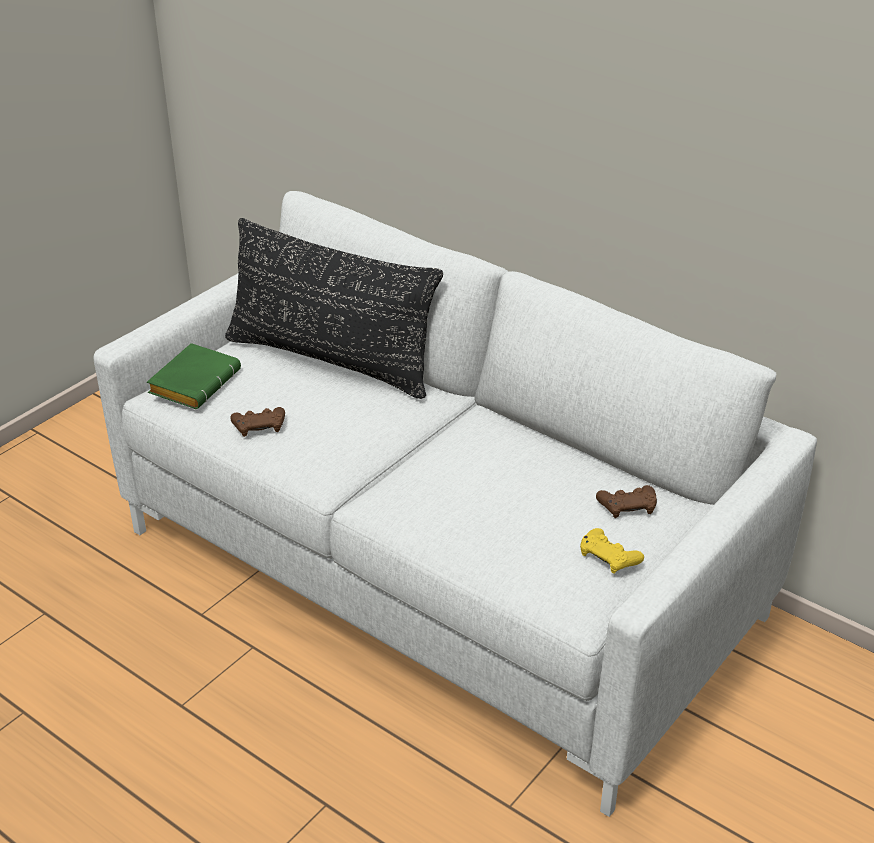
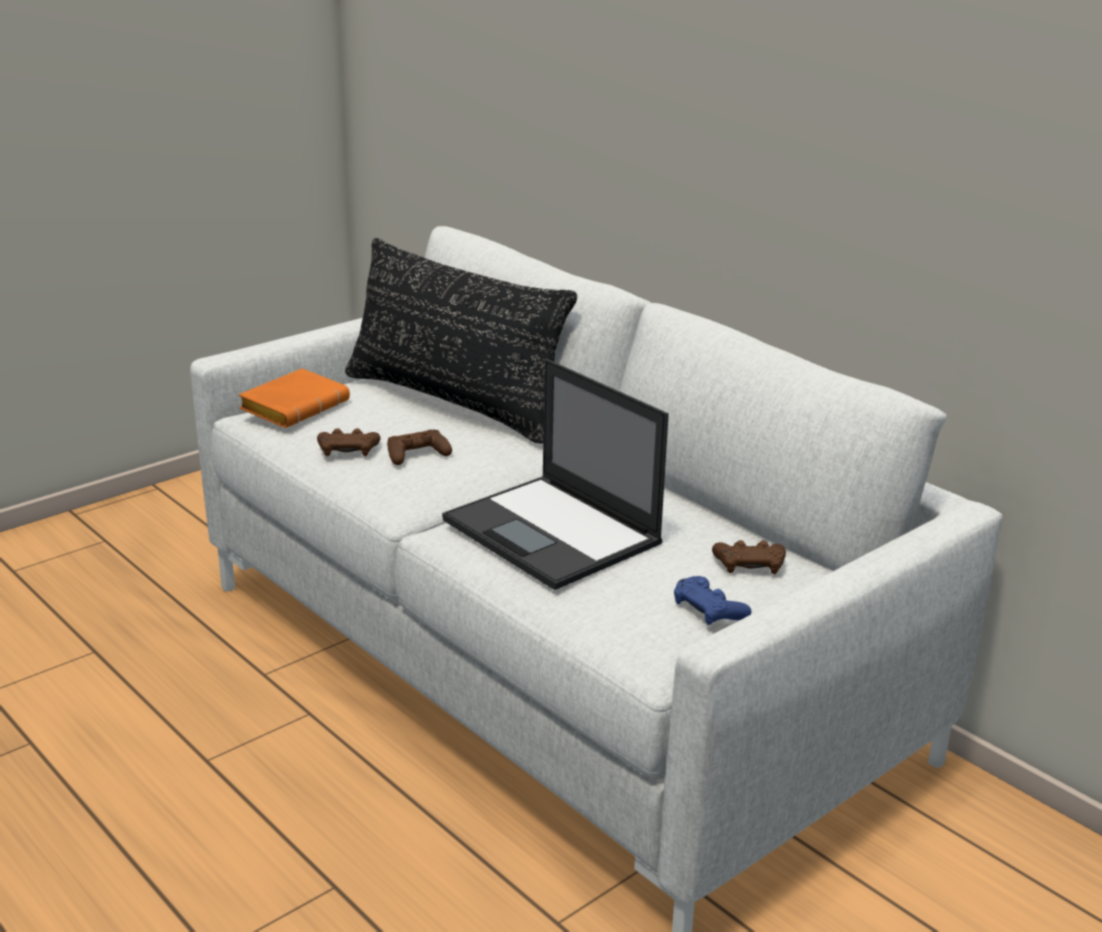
camera: 10 degrees right, 10 degrees down
(194, 382) = (295, 406): green book -> orange book
(321, 424) = (417, 454): none -> brown game controller
(462, 495) = (553, 533): none -> laptop
(609, 556) = (709, 609): yellow game controller -> blue game controller

